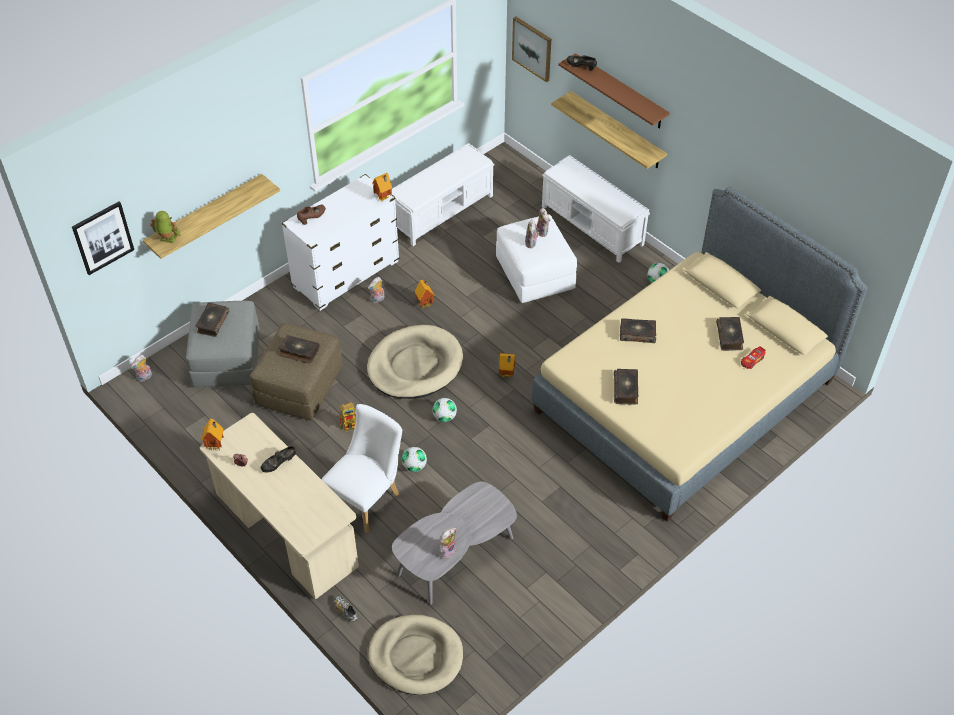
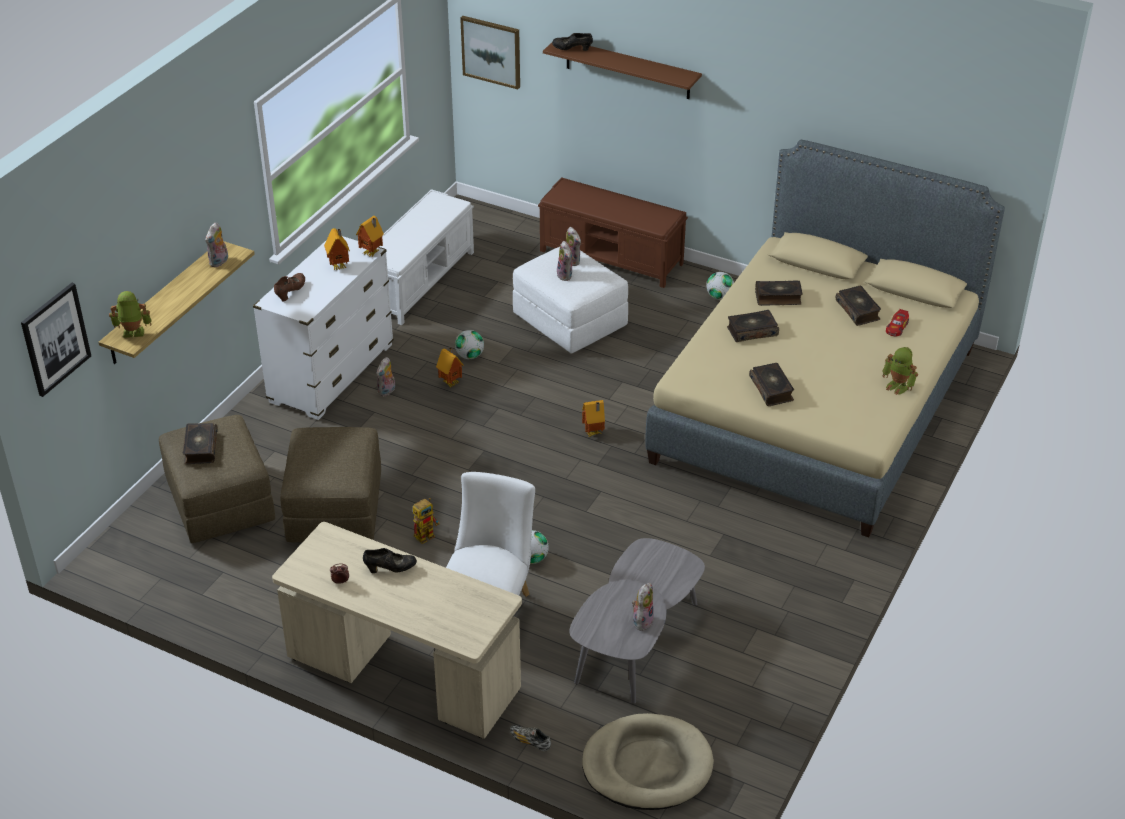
camera: 20 degrees left, 10 degrees down
(144, 377) = (115, 550): plush toy -> plush toy (219, 262)
(216, 446) = (295, 570): toy house -> toy house (340, 266)
(227, 359) = (220, 502): grey ottoman -> brown ottoman
(279, 464) = (390, 569): black shoe -> black shoe turned 135 degrees counterclockwise
(299, 352) = (335, 453): book -> book (778, 298)
(415, 365) = (473, 450): beige dog bed -> none
(444, 417) = (541, 496): football -> football (469, 356)
(592, 226) = (612, 257): white bench -> brown bench
(617, 130) = (627, 122): shelf -> none
(725, 413) = (898, 386): none -> toy robot

